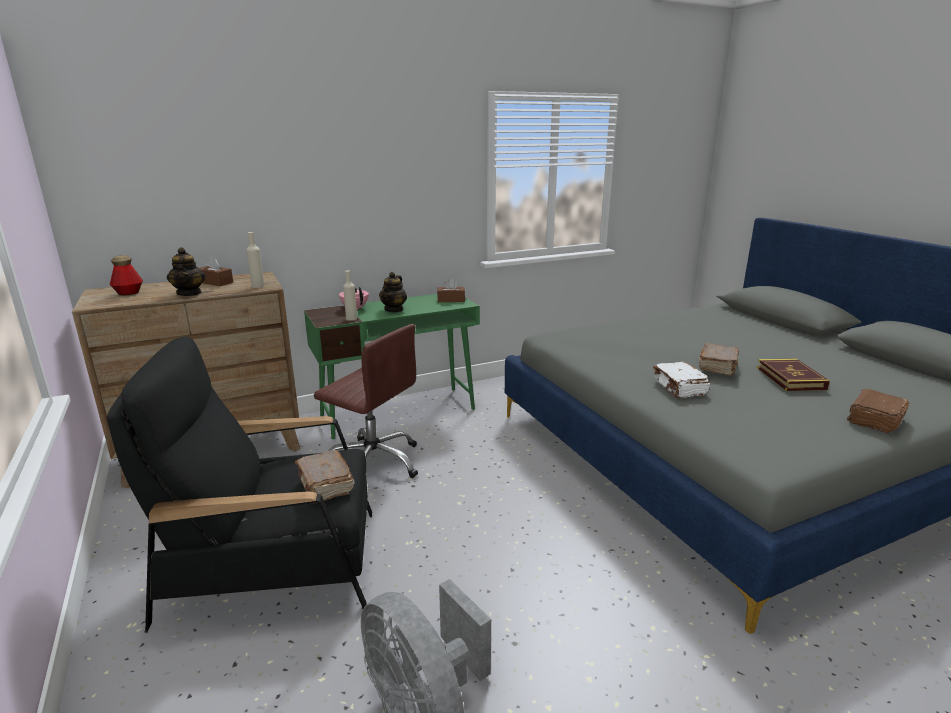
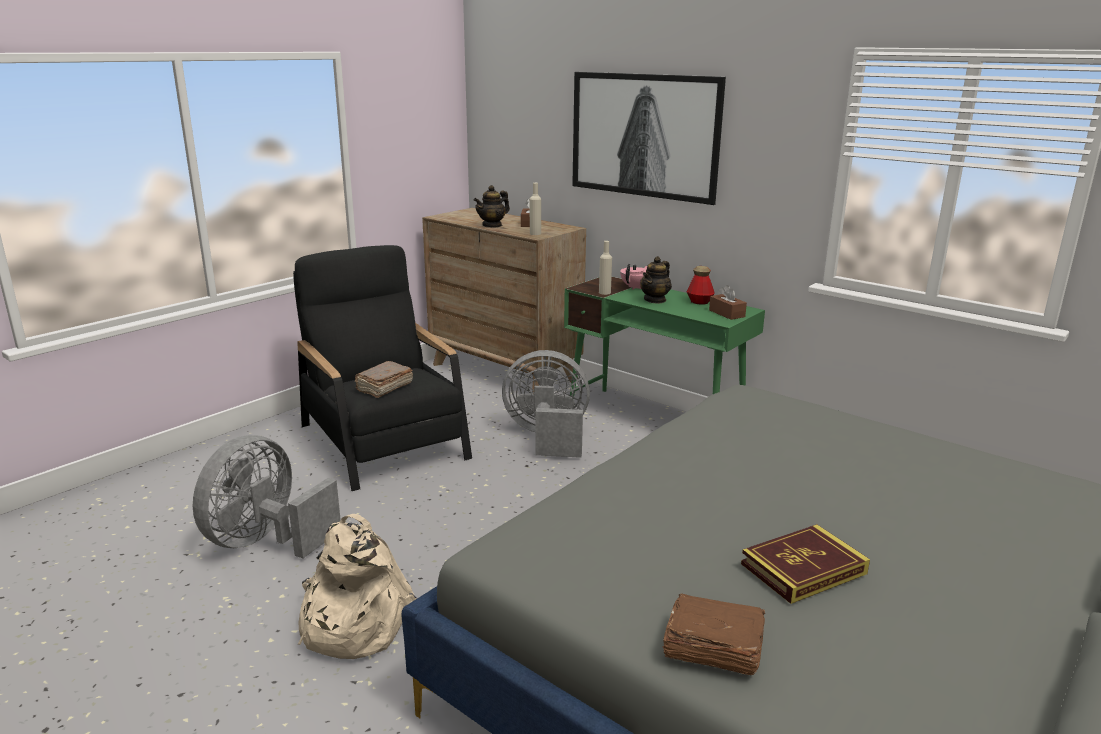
camera: 65 degrees right, 0 degrees up
(128, 293) = (475, 215): bottle -> bottle (699, 302)
(322, 172) = (645, 135): none -> picture
(374, 462) = (547, 437): brown office chair -> grey fan
(394, 309) = (655, 300): teapot -> teapot turned 45 degrees counterclockwise
(617, 653) = (352, 623): none -> beige backpack
(679, 388) = (662, 484): white book -> none
(718, 367) = (770, 505): brown book -> none

